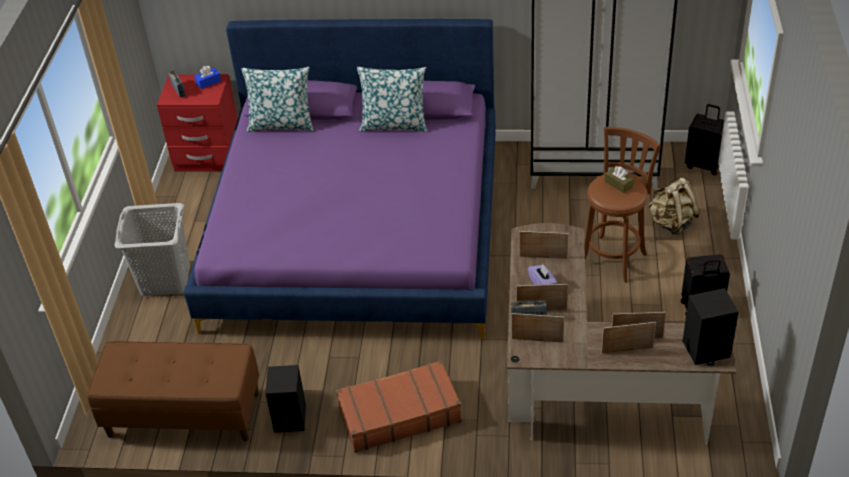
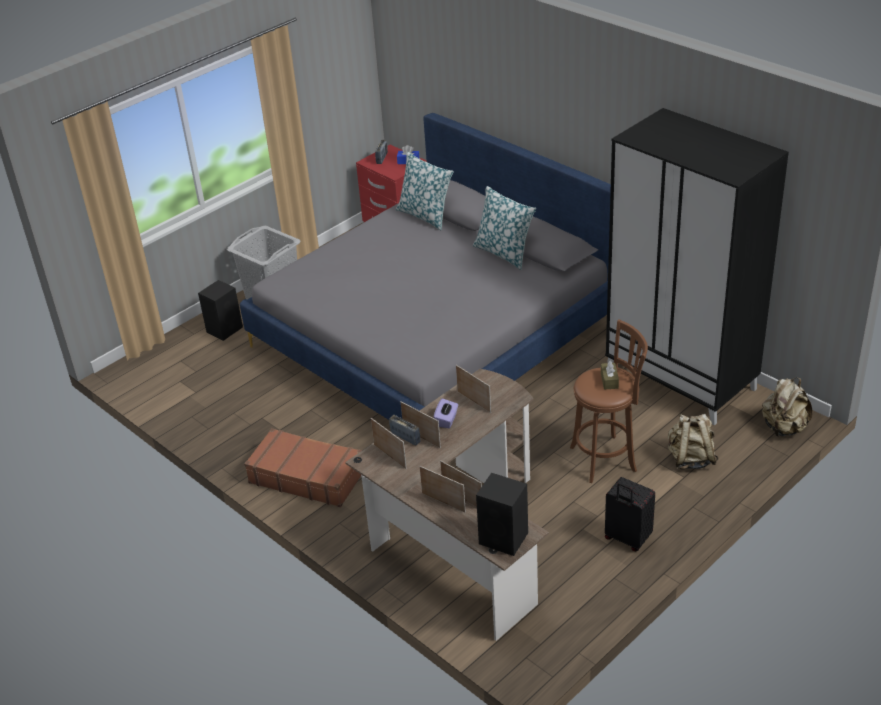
camera: 40 degrees right, 5 degrees down
(183, 415) = (180, 394): brown bench -> none
(290, 417) = (239, 434): black speaker -> black speaker (225, 329)
(357, 231) = (435, 333): purple bed -> grey bed
(704, 165) = (784, 428): black suitcase -> beige backpack

